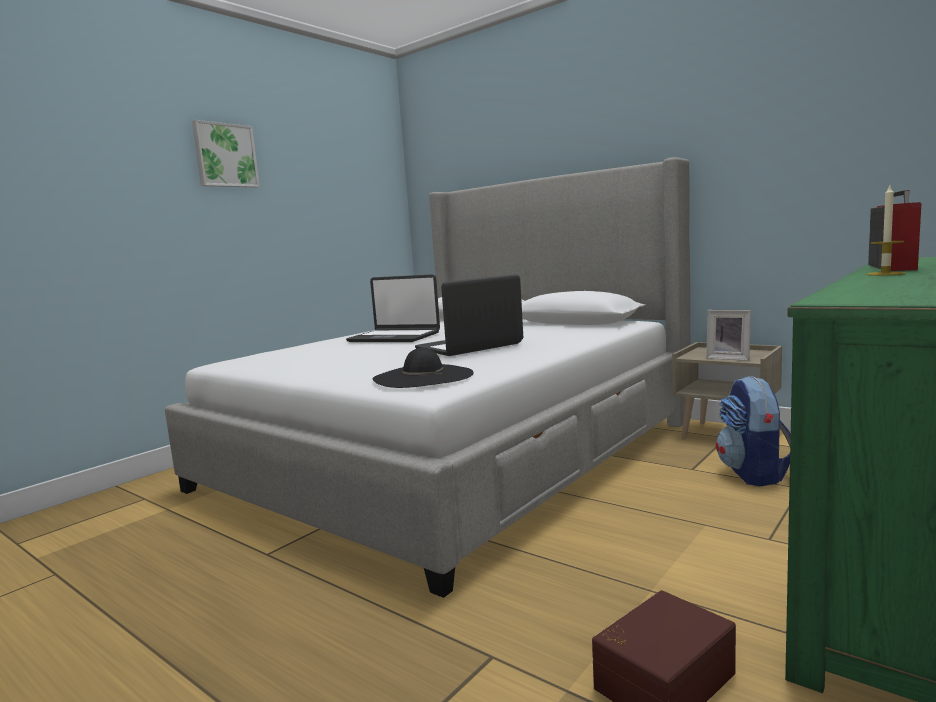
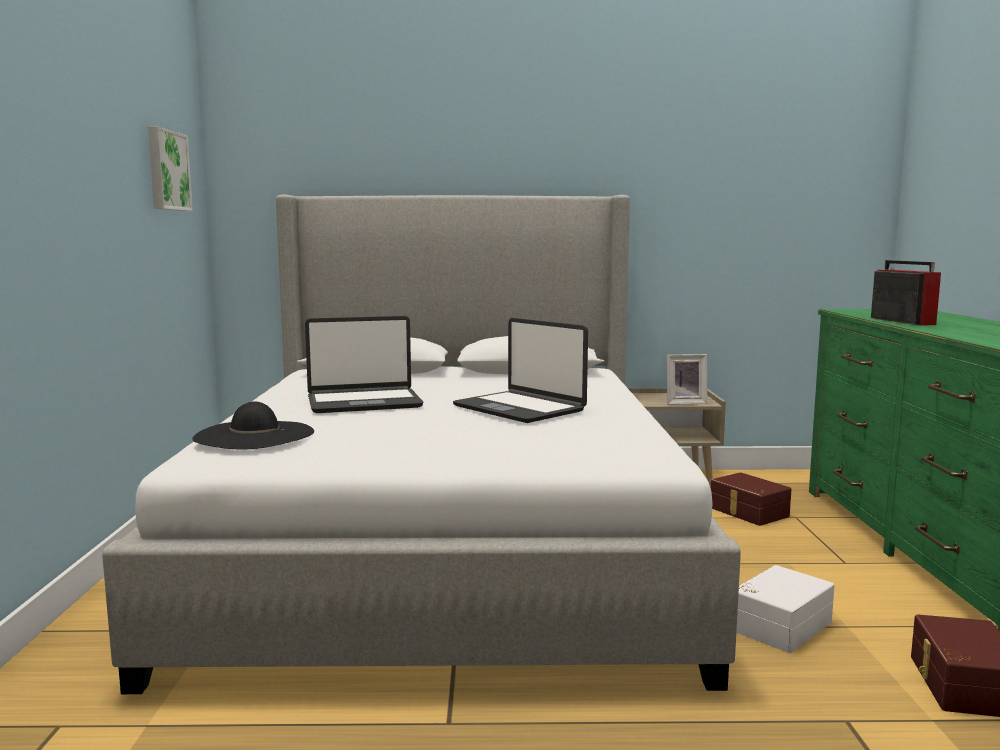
camera: 40 degrees left, 0 degrees up
(225, 155) = (49, 106): picture -> picture (166, 170)
(423, 376) = (601, 448): black hat -> black hat (254, 435)
(469, 347) = (520, 408): laptop -> laptop turned 60 degrees counterclockwise
(587, 568) = (778, 625): none -> white storage box
(753, 474) = (747, 512): backpack -> brown storage box
(885, 274) = (937, 328): candle -> none

